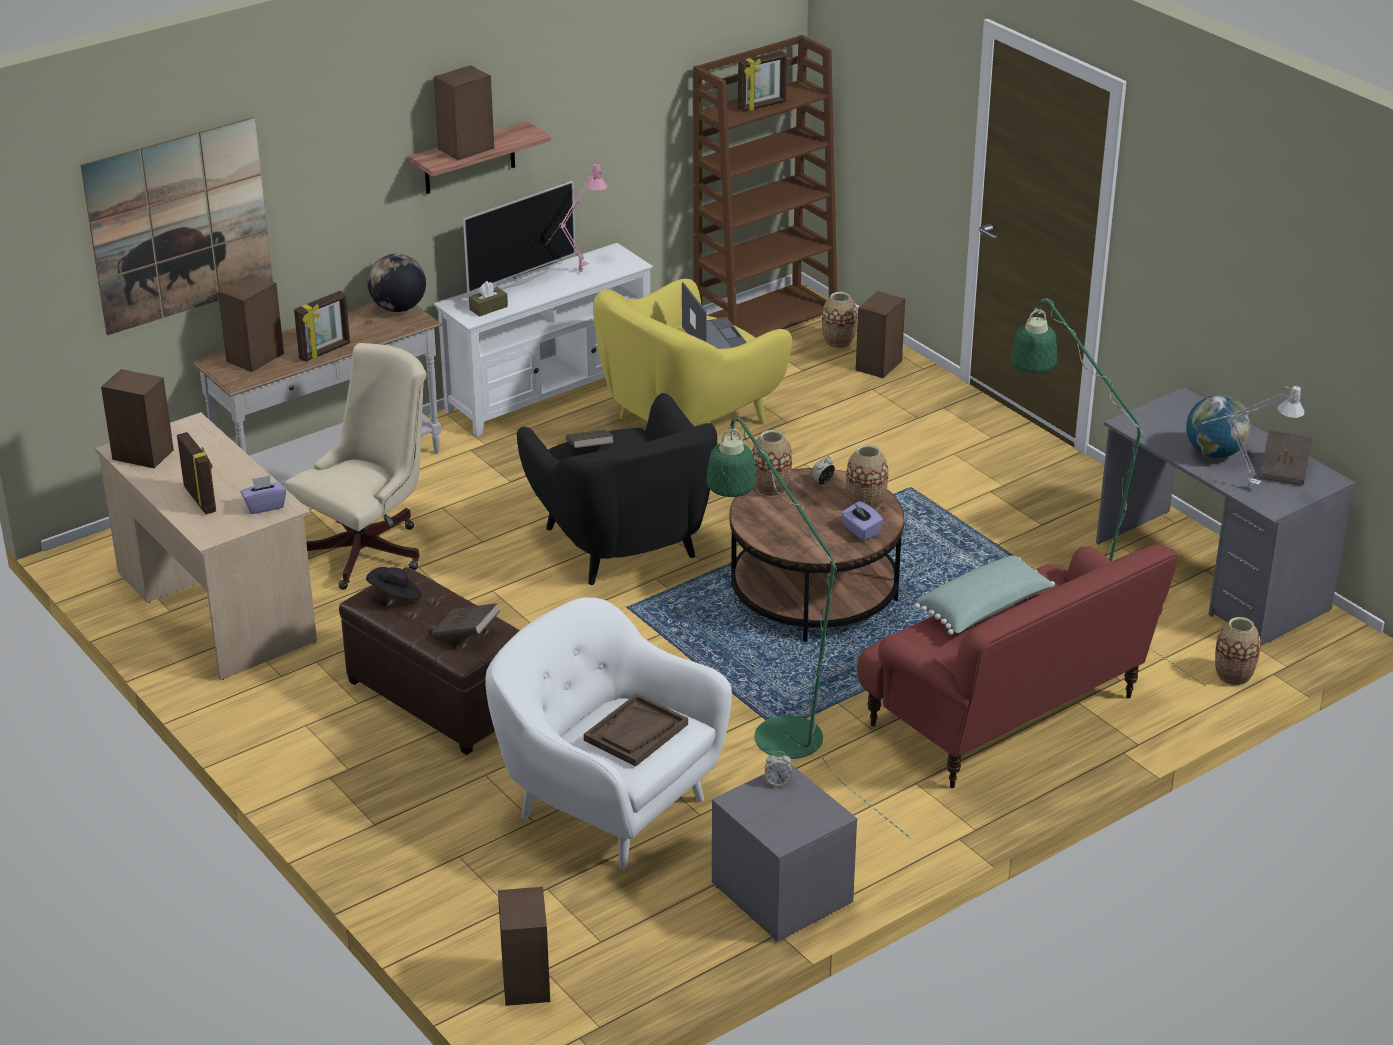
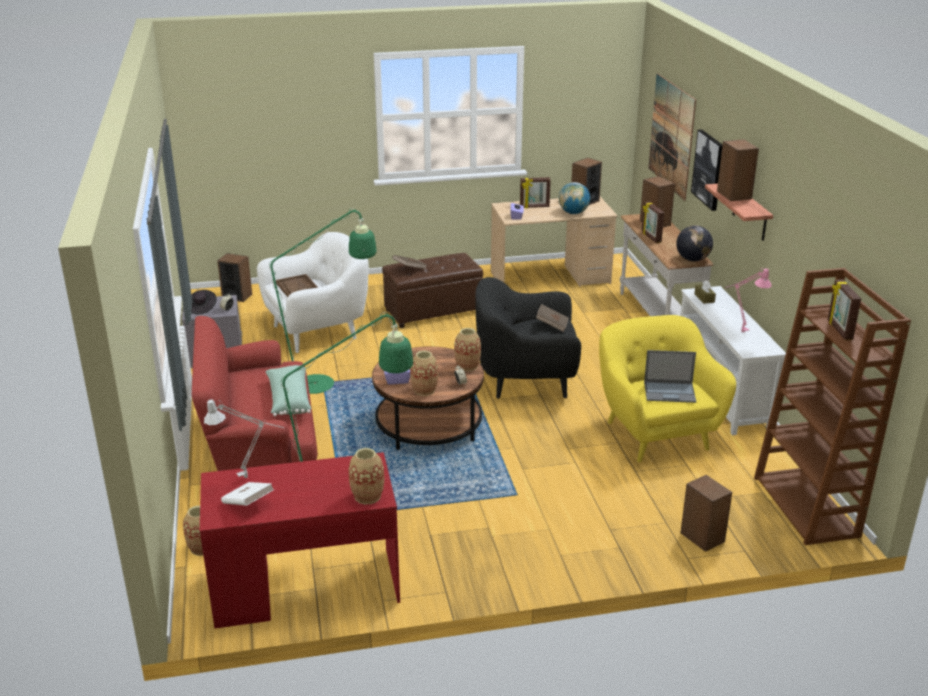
camera: 115 degrees right, 5 degrees down
(332, 186) = (709, 169): none -> picture
(369, 549) = (573, 316): beige office chair -> none
(395, 596) = (455, 260): black hat -> black hat (202, 308)
(519, 281) = (738, 312): television -> none
(838, 342) = (750, 529): vase -> vase (367, 496)
(1211, 577) = (305, 587): grey desk -> red desk
(1214, 453) = (299, 481): globe -> globe (573, 213)
(1284, 470) = (248, 503): brown book -> white book

